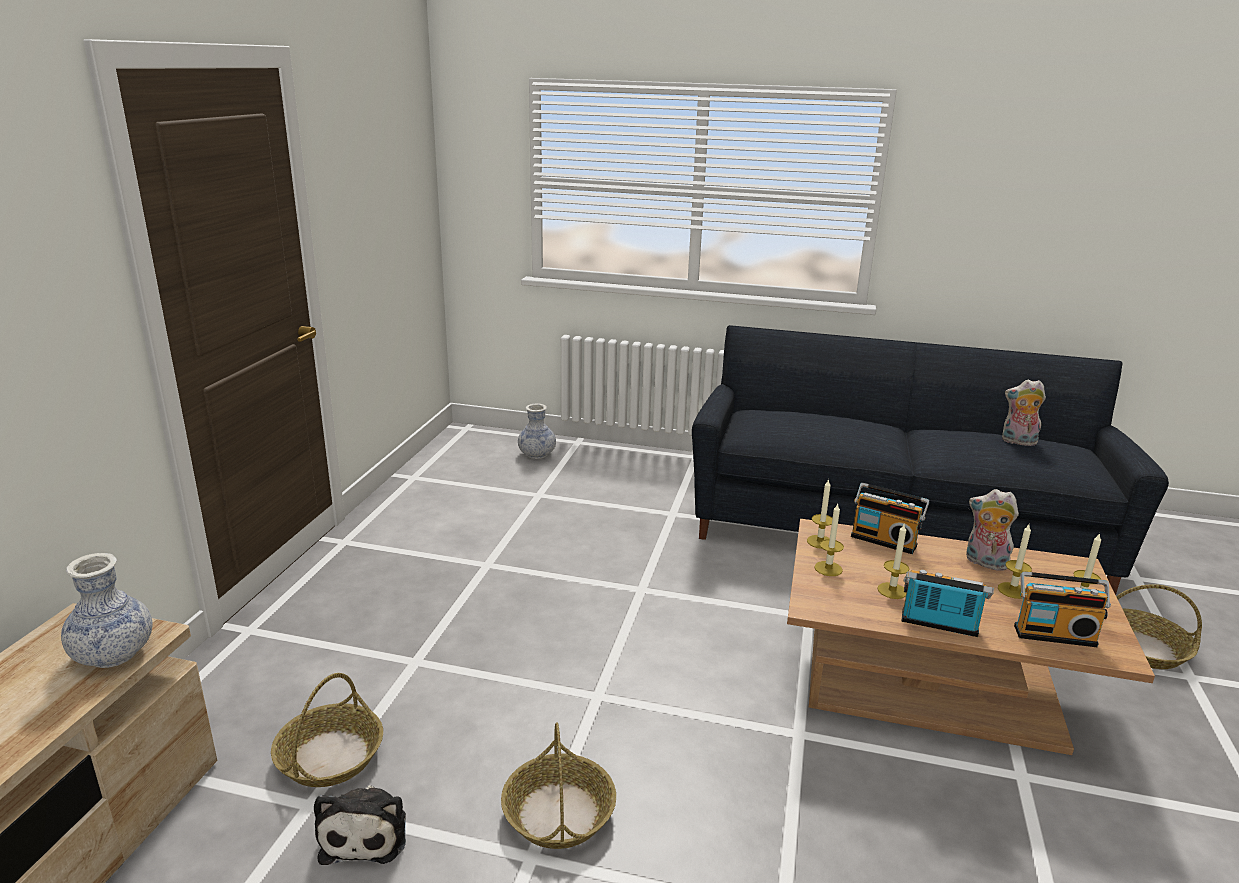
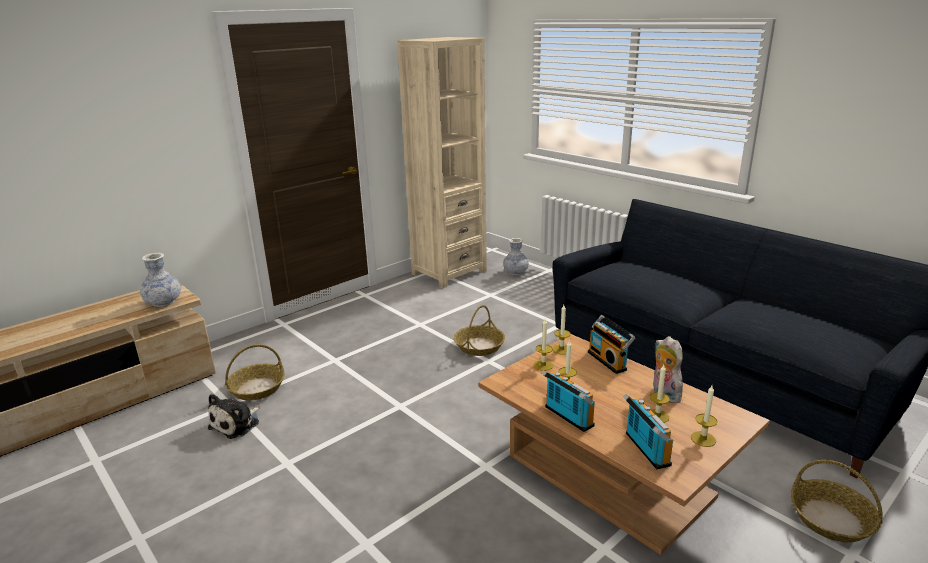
camera: 35 degrees right, 0 degrees up
(441, 475) = (449, 272): none -> beige bookcase
(559, 814) = (319, 451): basket -> basket (479, 346)
(1017, 442) = (806, 322): plush toy -> none
(1054, 634) = (644, 450): radio -> radio turned 150 degrees counterclockwise

